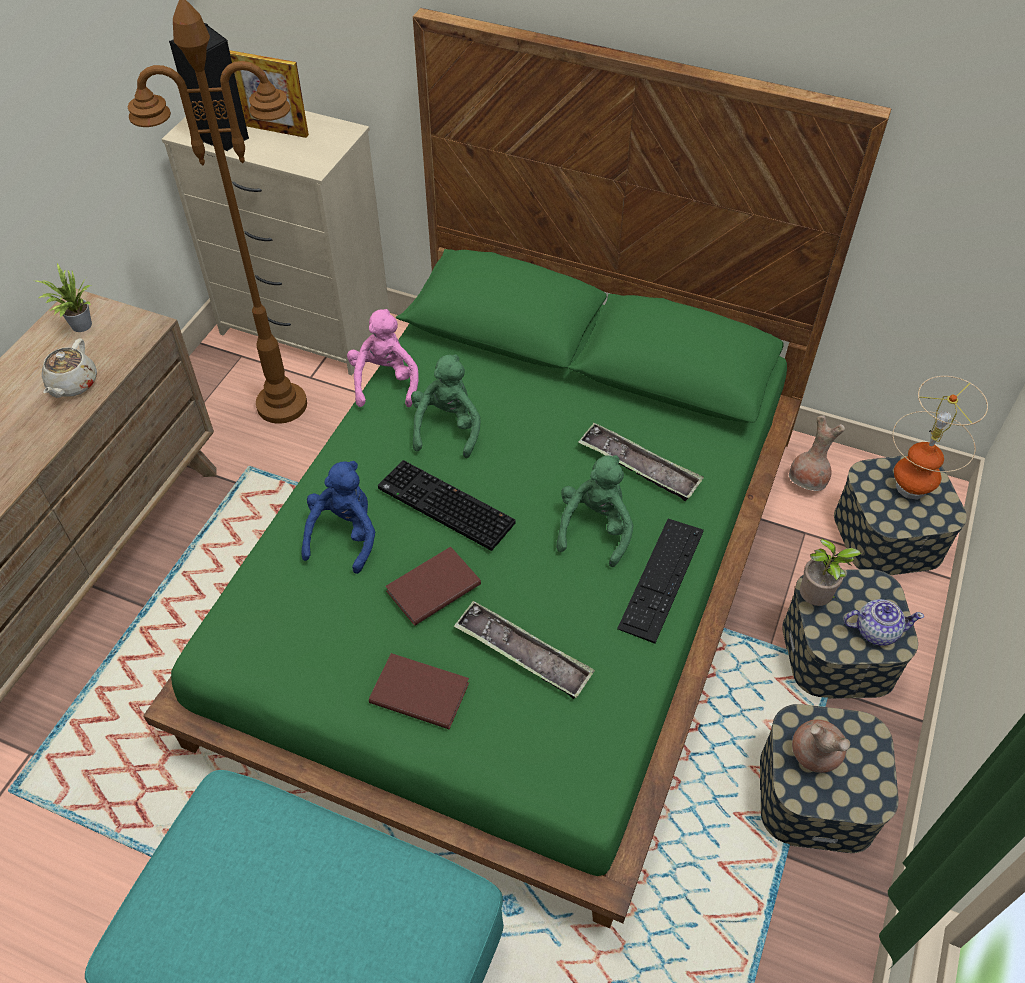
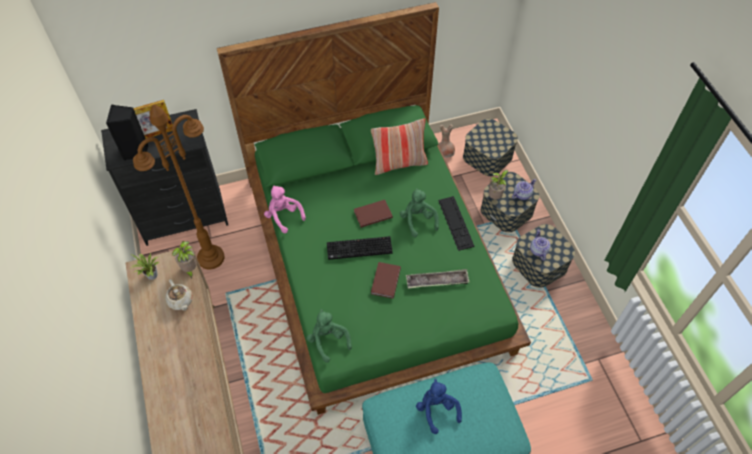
camera: 40 degrees left, 5 degrees up
(135, 350) = (189, 269): none -> potted plant
(305, 328) = (184, 217): beige dresser -> black dresser
(344, 535) = (334, 285): blue plush toy -> blue plush toy (436, 410)
(419, 691) = (416, 318): brown book -> brown book (372, 214)
(447, 427) = (327, 218): green plush toy -> green plush toy (328, 340)
(639, 466) = (410, 187): tray -> none
(658, 417) = (399, 163): none -> pillow
(813, 756) = (538, 250): brown vase -> teapot
(910, 487) = (490, 134): table lamp -> none

